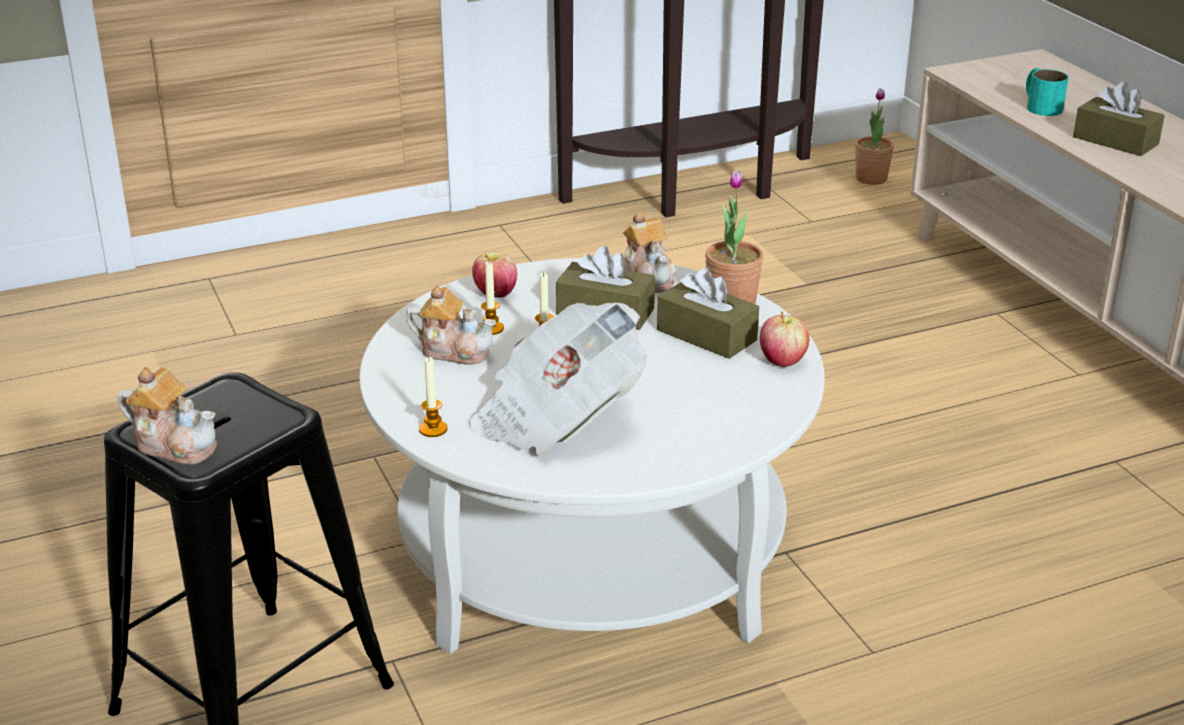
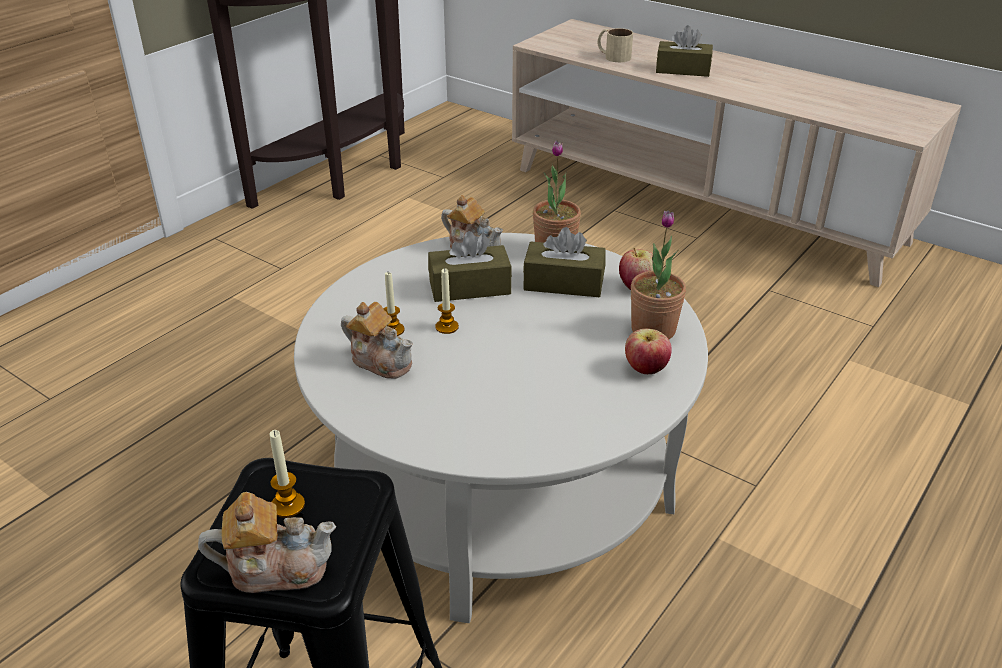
camera: 30 degrees left, 5 degrees up
(433, 429) = (434, 441): candle -> candle (288, 505)
(454, 351) = (381, 361): teapot -> teapot turned 45 degrees clockwise
(495, 294) = (366, 298): apple -> apple (645, 369)
(557, 417) = (524, 392): newspaper -> none
(871, 178) = (457, 137): potted plant -> potted plant (653, 330)
(1039, 105) = (612, 56): turquoise mug -> beige mug

